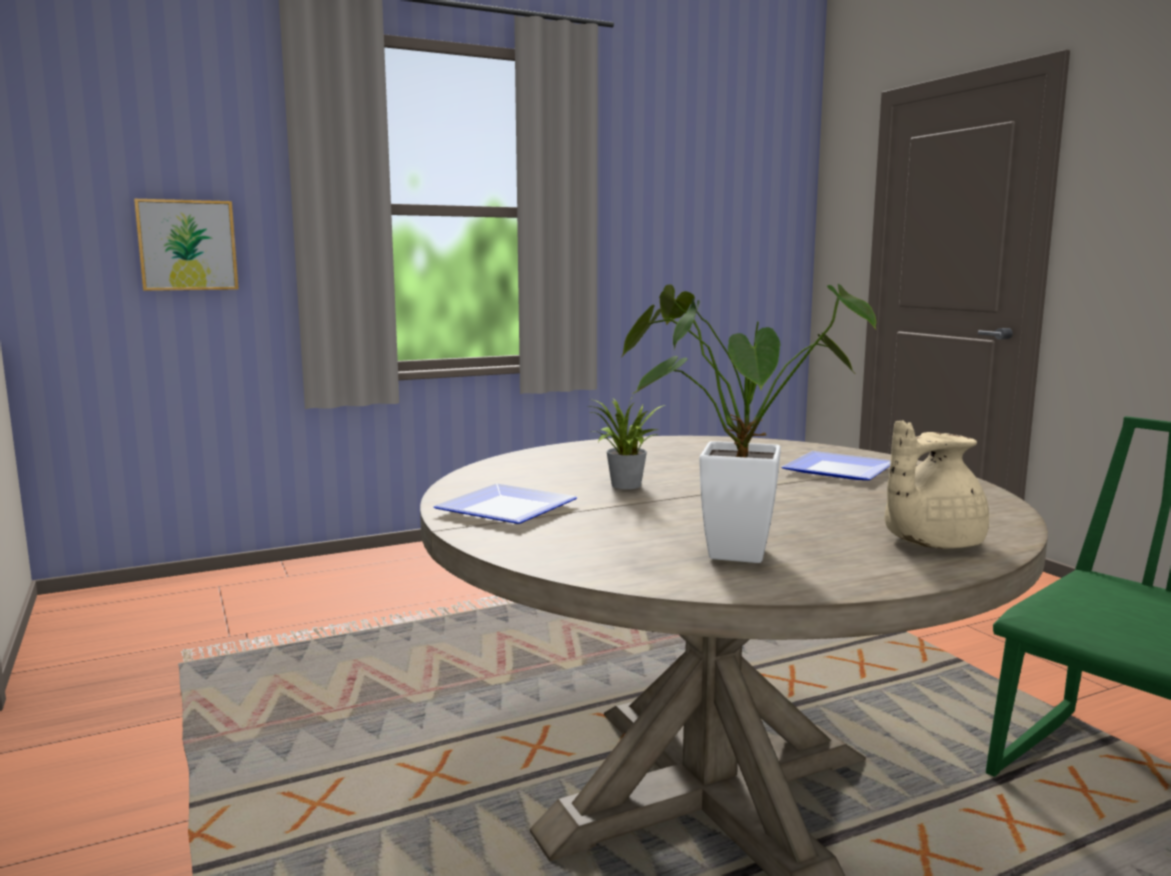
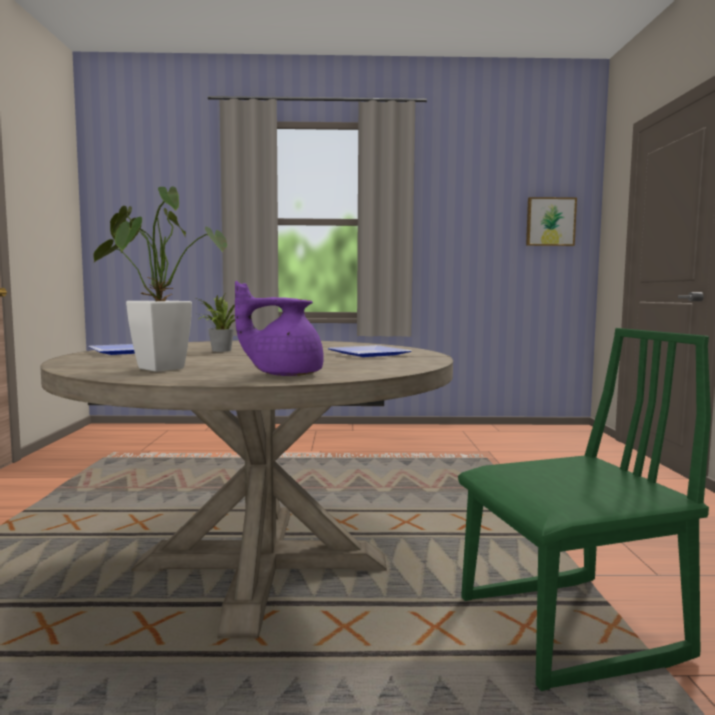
camera: 25 degrees right, 5 degrees down
(187, 245) = (171, 242): picture -> picture (550, 222)
(928, 542) = (284, 374): beige teapot -> purple teapot

